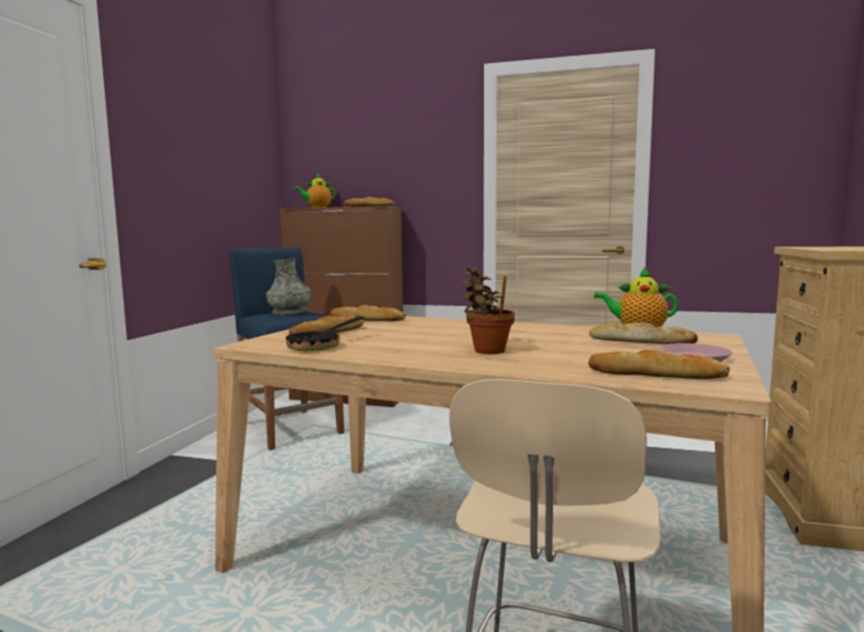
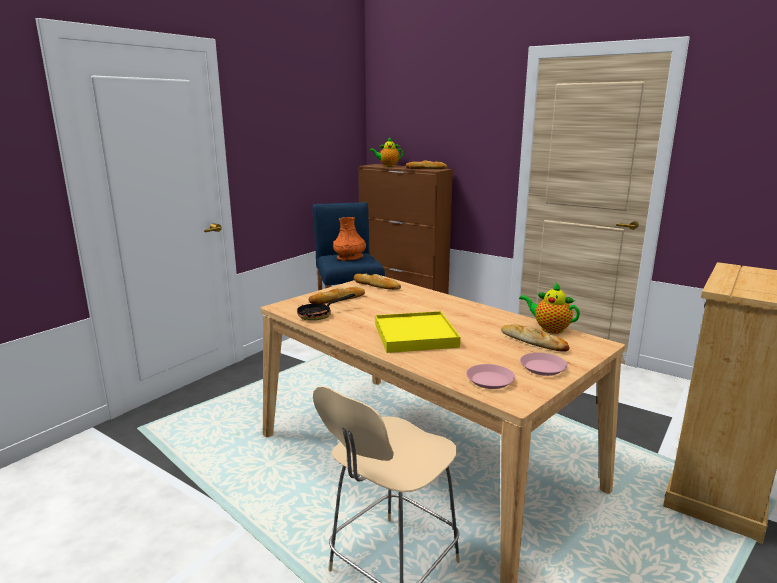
camera: 20 degrees right, 10 degrees up
(290, 313) = (349, 257): grey vase -> orange vase
(487, 350) = (415, 336): potted plant -> yellow tray
(656, 374) = (489, 380): bread -> pink plate

